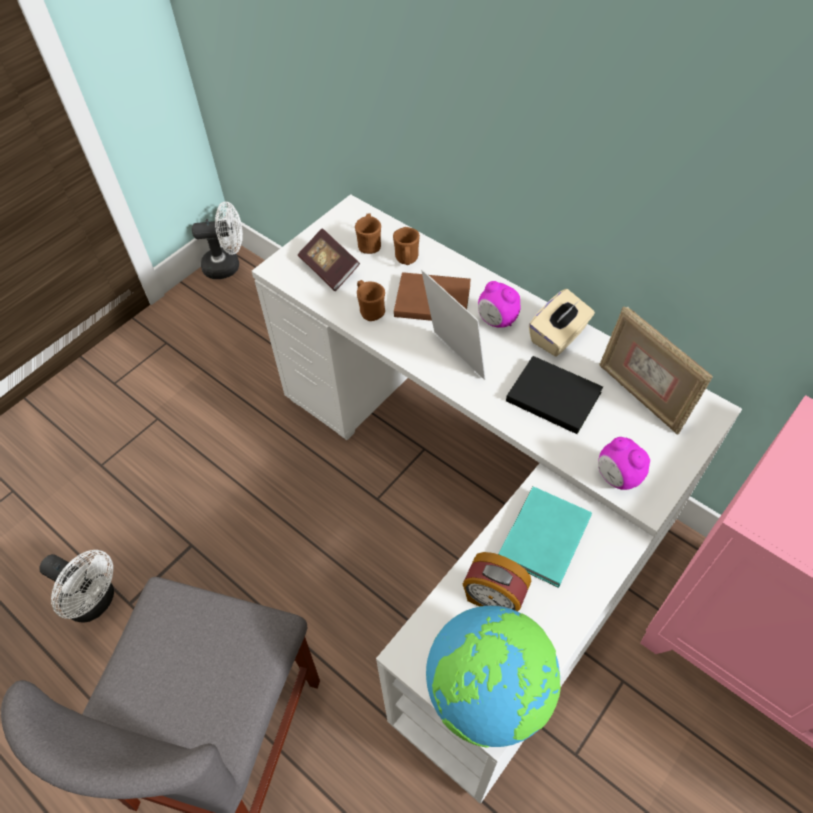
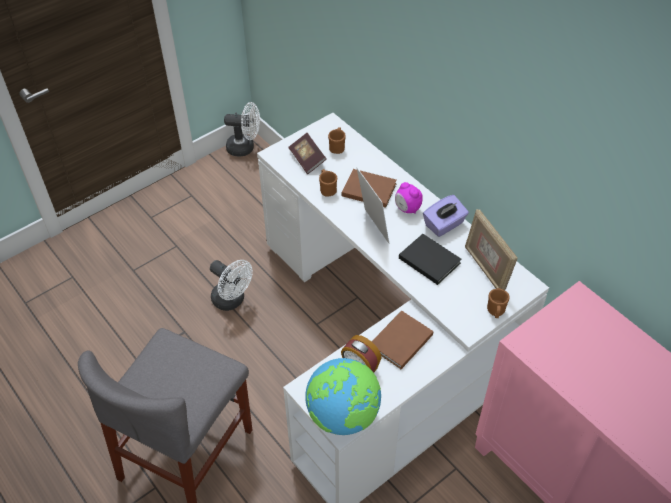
camera: 10 degrees right, 5 degrees down
(96, 601) = (116, 355): white fan -> white fan (232, 300)
(407, 260) = (359, 161): brown mug -> brown mug (495, 312)
(542, 539) = (399, 341): turquoise book -> brown book
(558, 336) = (444, 225): beige tissue box -> purple tissue box
(617, 477) = (454, 313): alarm clock -> none

